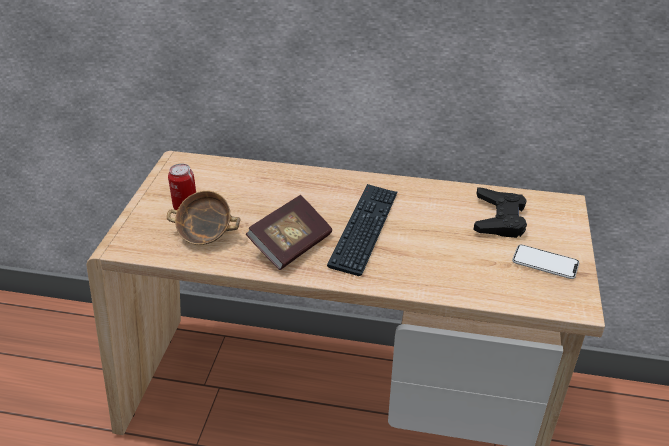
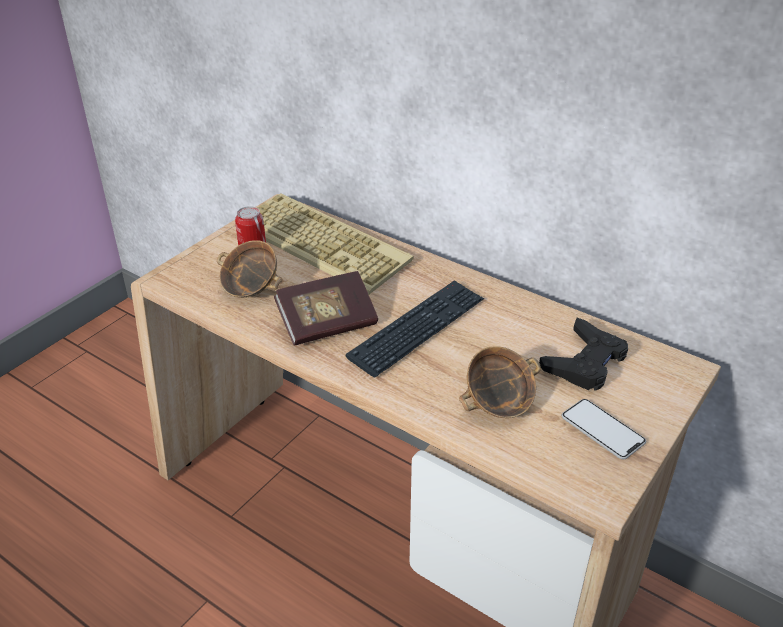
camera: 25 degrees right, 0 degrees up
(240, 181) = (325, 243): none -> keyboard
(464, 267) = (498, 404): none -> bowl

